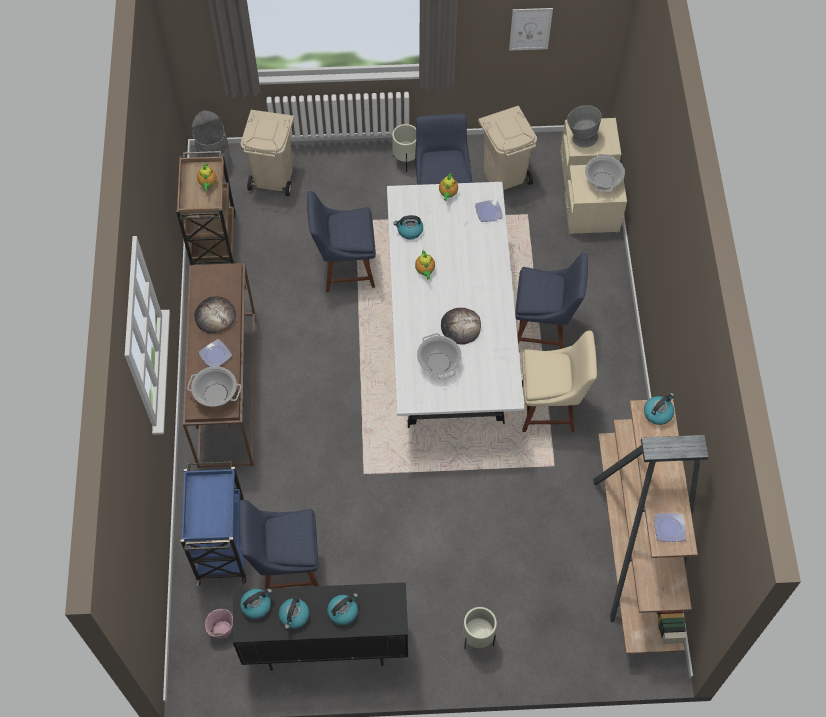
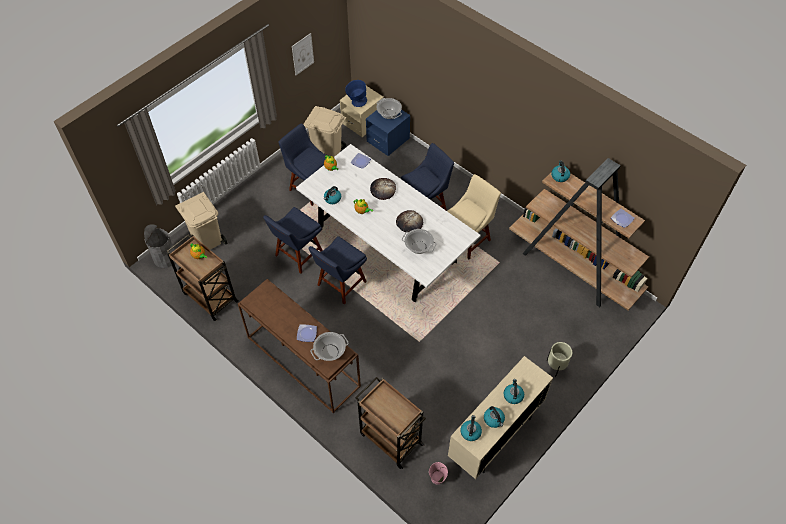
camera: 45 degrees left, 5 degrees down
(215, 316) = (283, 315): bread -> bread (383, 189)
(222, 545) = (390, 438): blue cart -> brown cart
(286, 566) = (433, 418): blue chair -> blue chair (340, 285)
(326, 645) = (494, 436): black cabinet -> beige cabinet
(406, 161) = (270, 182): beige planter -> none
(580, 137) = (356, 102): grey bowl -> blue bowl
(591, 214) = (388, 140): beige nightstand -> blue nightstand

